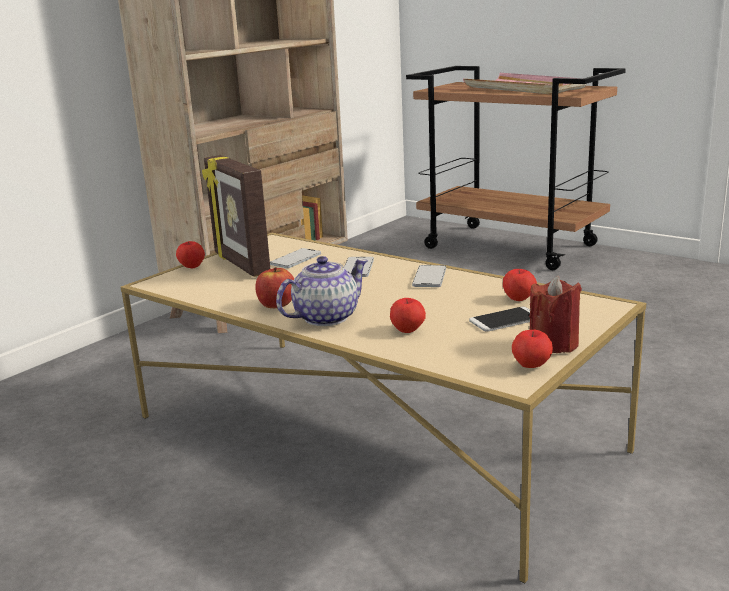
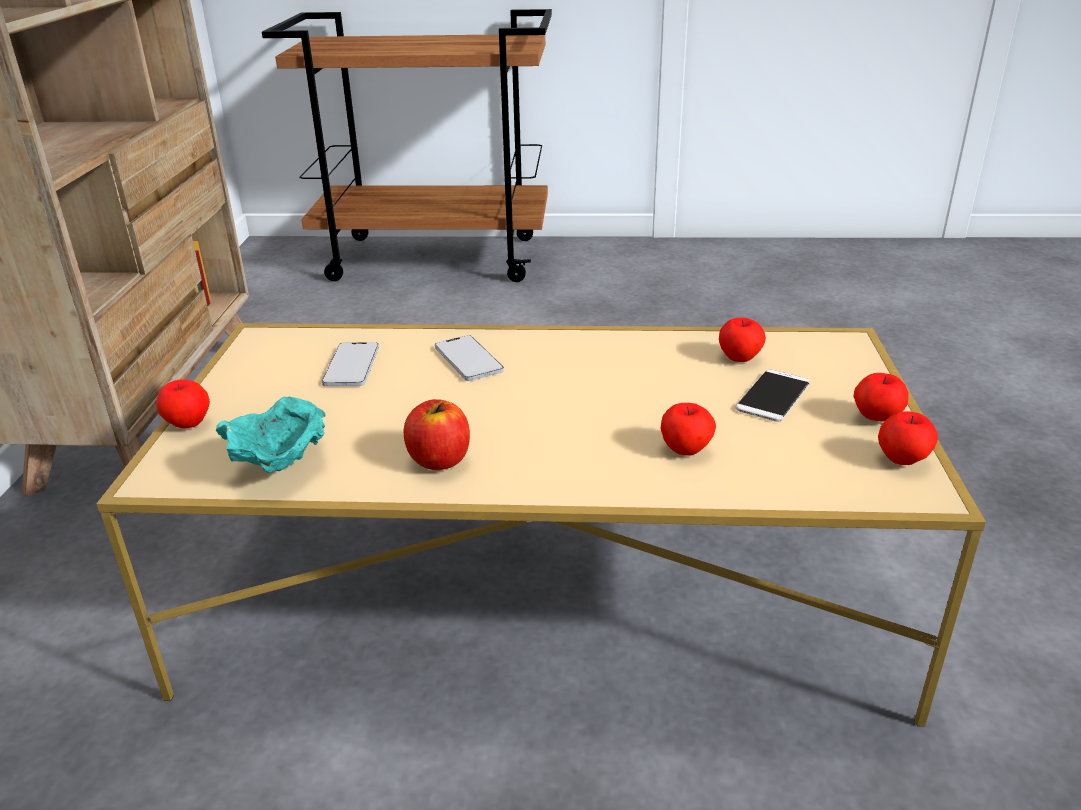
camera: 35 degrees left, 10 degrees up
(207, 290) = (283, 465): none -> turquoise bowl
(240, 264) = (270, 397): picture frame -> none
(325, 318) = (547, 463): teapot -> none
(429, 277) = (588, 352): phone -> none
(524, 88) = (434, 43): pink tray -> none
(553, 344) = (876, 417): red candle -> apple

